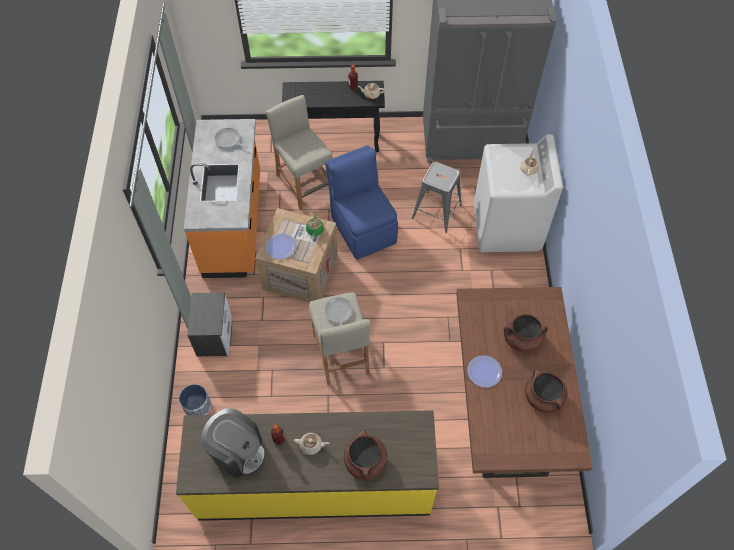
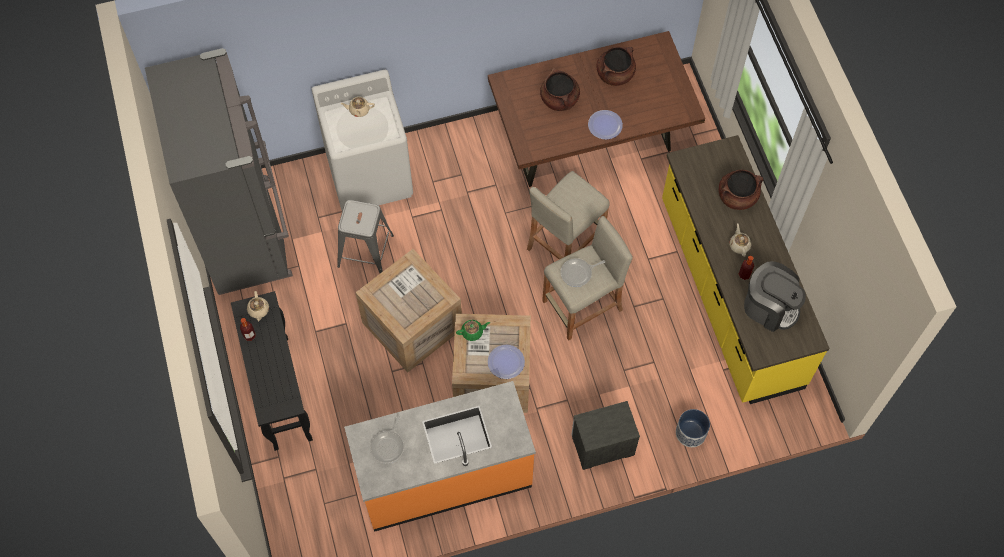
camera: 105 degrees left, 5 degrees up
(237, 451) = (769, 307): coffee machine -> coffee machine turned 105 degrees clockwise
(305, 184) = (359, 410): beige stool -> beige stool (565, 242)
(363, 228) = (410, 325): blue chair -> crate

